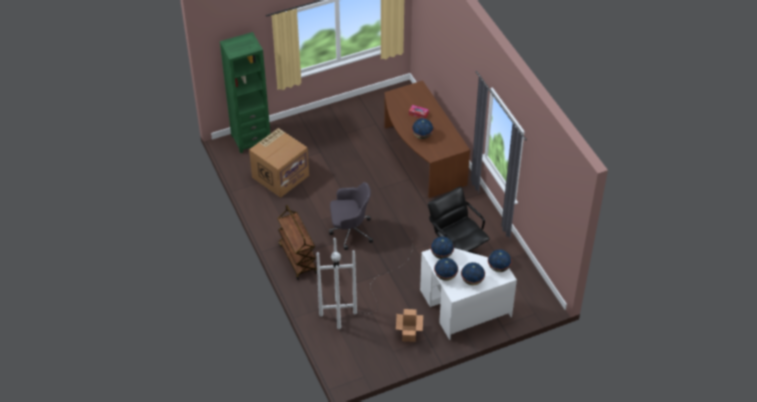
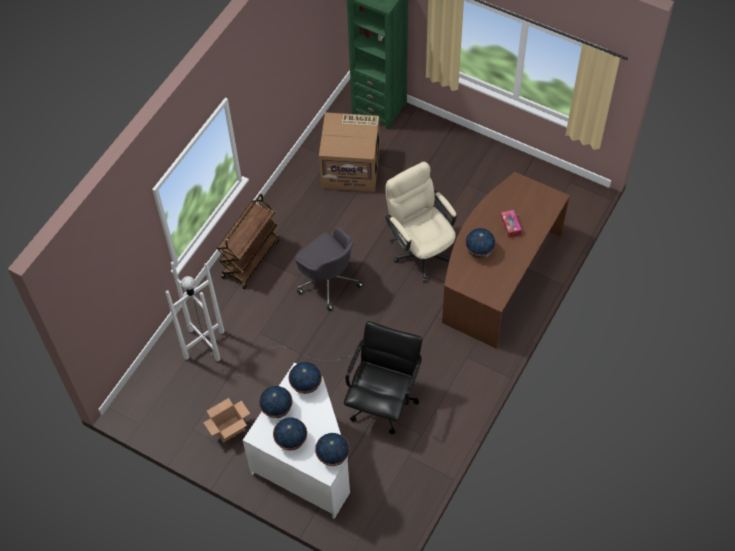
camera: 55 degrees right, 10 degrees up
(370, 178) = (421, 249): none -> beige office chair

